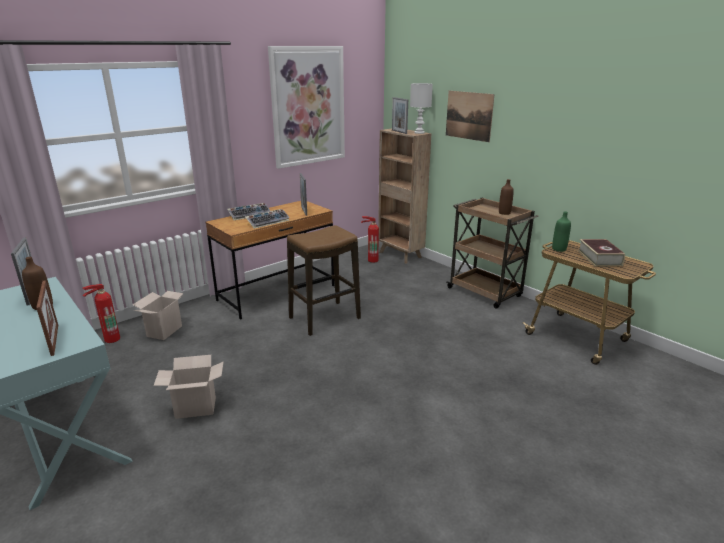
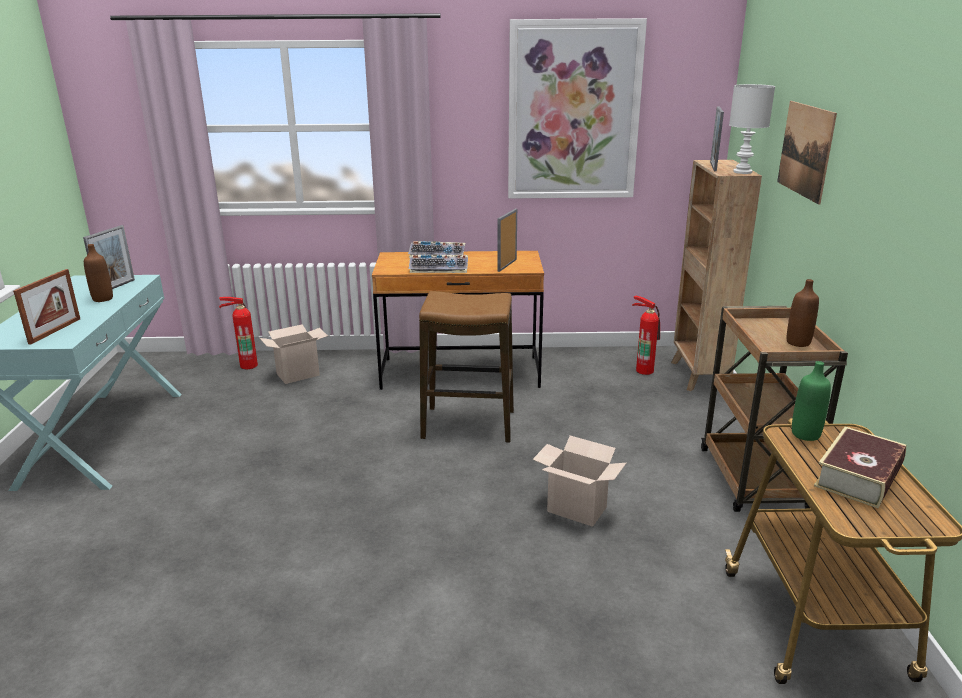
camera: 40 degrees right, 0 degrees up
(194, 409) = (212, 466): cardboard box -> cardboard box (574, 510)

